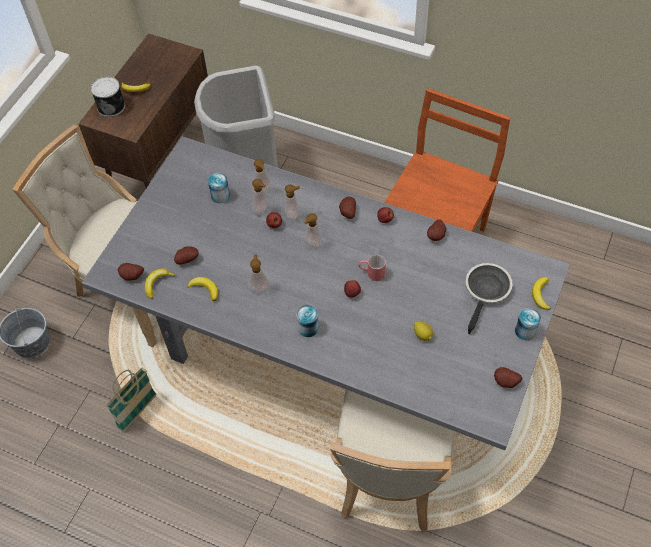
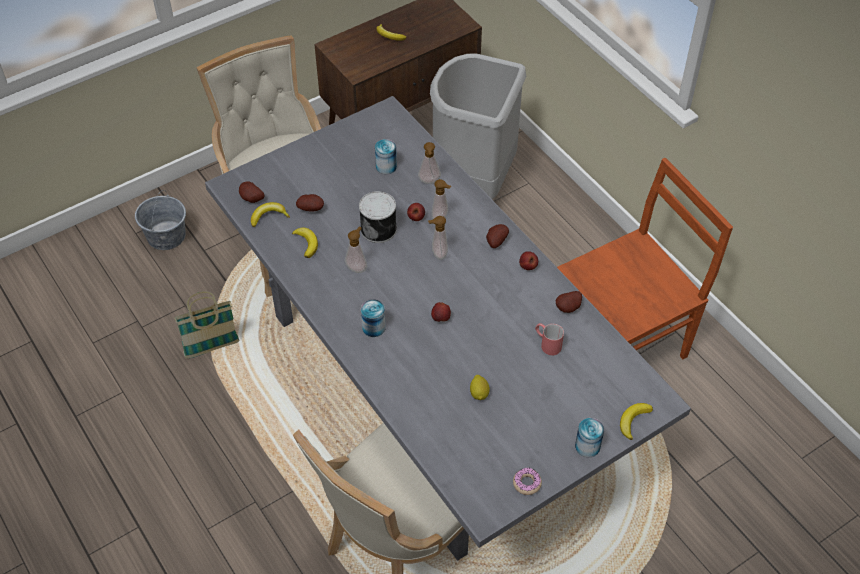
camera: 30 degrees right, 5 degrees down
(111, 106) = (356, 41): can -> can (379, 228)
(262, 210) = (414, 199): soap dispenser -> none
(371, 273) = (474, 309): red mug -> red mug (547, 344)
(486, 292) = (577, 387): frying pan -> none
(505, 383) = (527, 483): potato -> donut

